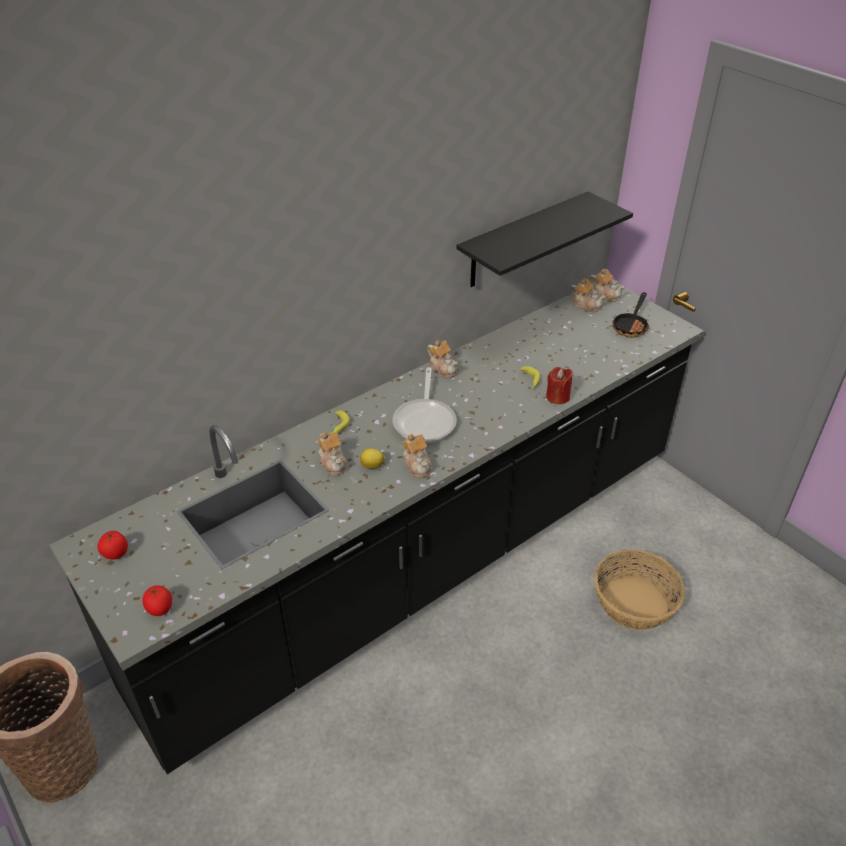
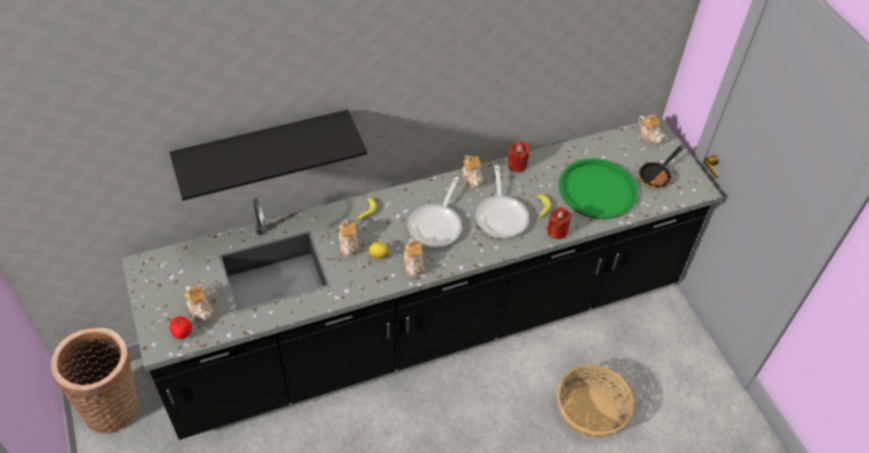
camera: 15 degrees right, 10 degrees up
(116, 554) = (165, 279): tomato -> none
(485, 347) = (517, 165): none -> red candle
(491, 396) = (501, 215): none -> frying pan
(523, 240) = (571, 81): black shelf -> black shelf (264, 148)
(579, 351) = (597, 189): none -> green tray
(586, 305) = (627, 143): teapot -> teapot (201, 310)

